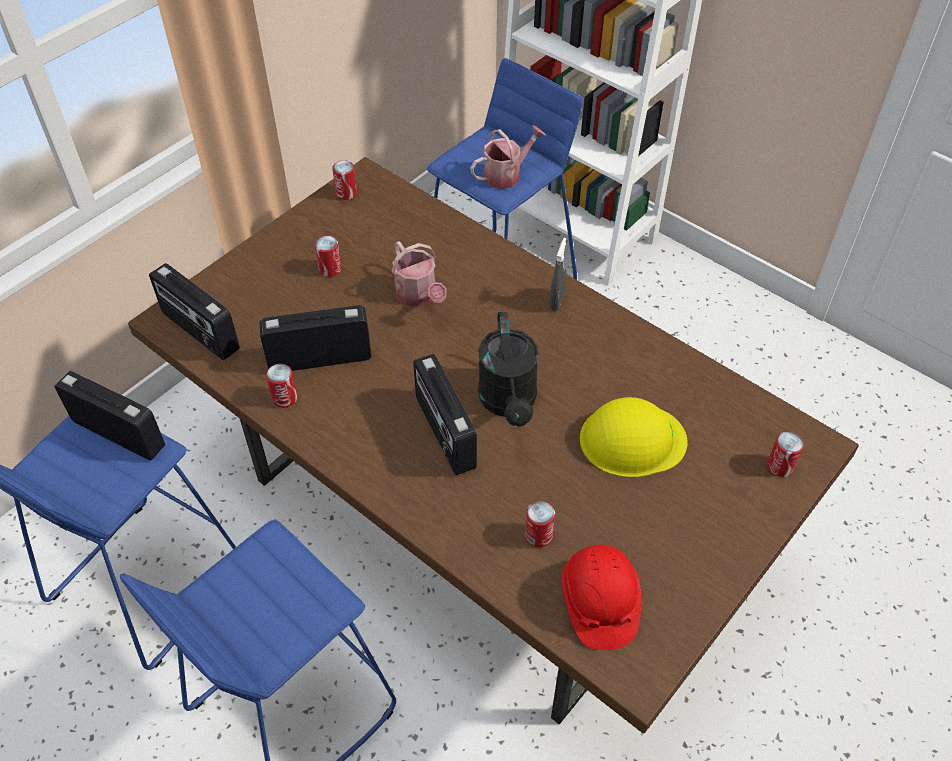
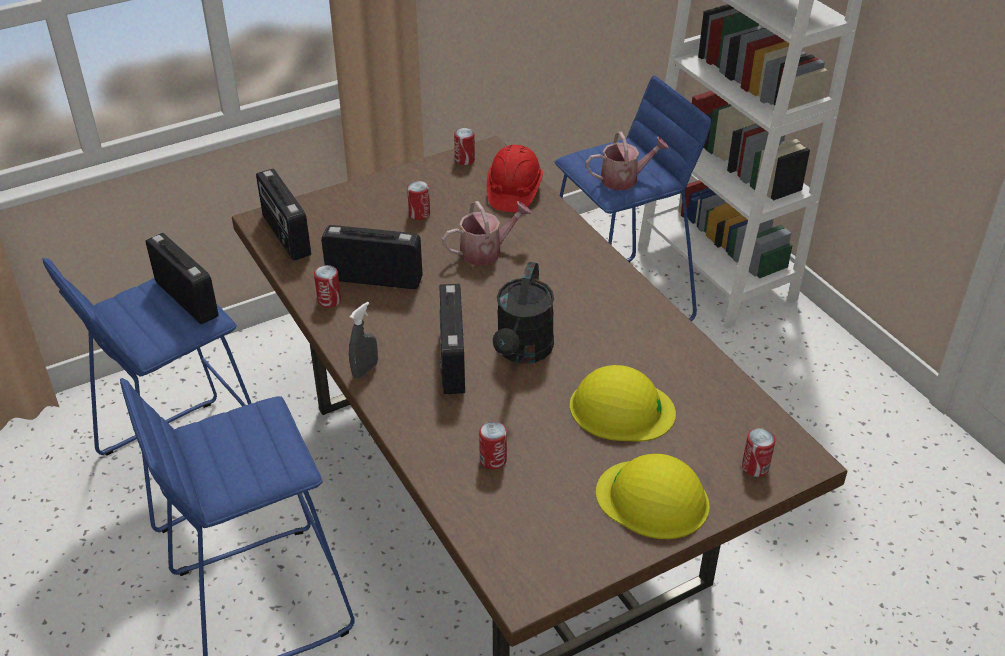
camera: 20 degrees right, 10 degrees down
(419, 295) = (486, 251): watering can -> watering can turned 105 degrees counterclockwise
(556, 301) = (610, 284): grey spray bottle -> grey spray bottle (365, 370)
(599, 603) = (519, 527): red hard hat -> red hard hat (513, 192)
(707, 531) = (653, 499): none -> yellow hard hat

